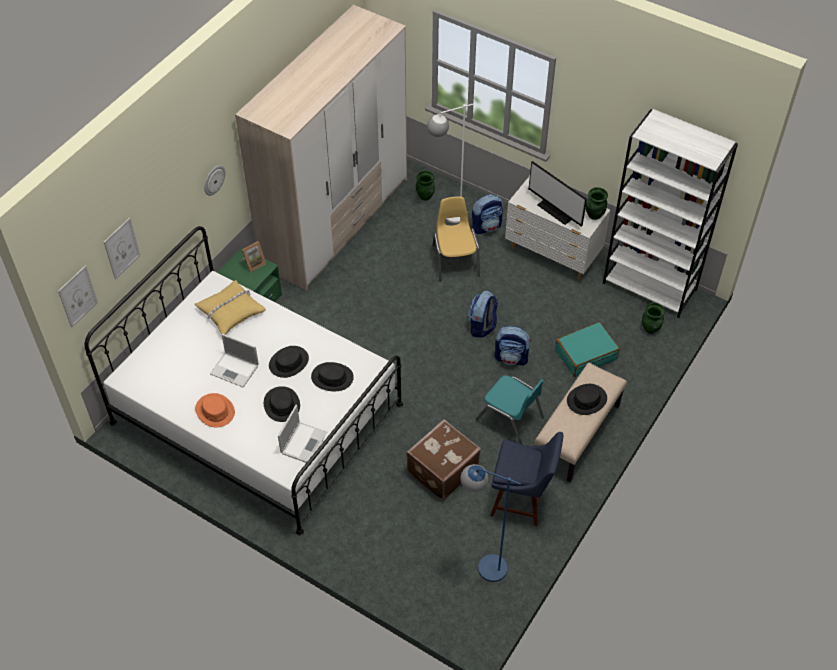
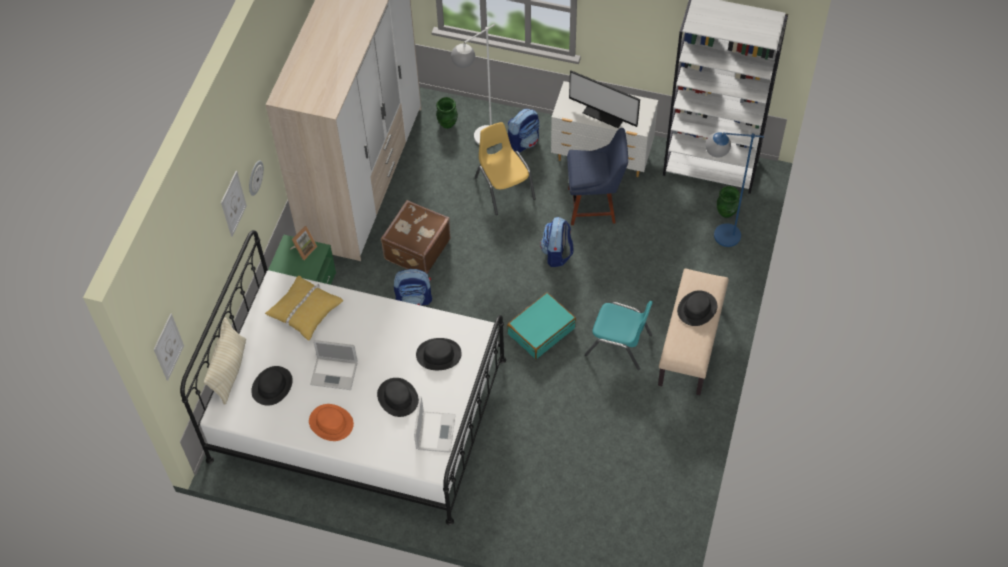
camera: 15 degrees left, 5 degrees up
(122, 248) = (195, 282): picture -> picture (233, 204)
(146, 344) = (229, 370): none -> beige pillow
(288, 362) = (387, 350): black hat -> black hat (272, 386)
(441, 470) = (569, 417): brown suitcase -> brown suitcase (416, 249)
(482, 565) = (643, 503): blue floor lamp -> blue floor lamp (717, 235)
(511, 358) = (598, 279): backpack -> backpack (414, 299)
(522, 501) = (659, 427): blue chair -> blue chair (595, 205)
(585, 354) = (671, 256): turquoise suitcase -> turquoise suitcase (541, 330)
(594, 215) = (644, 110): green vase -> none

